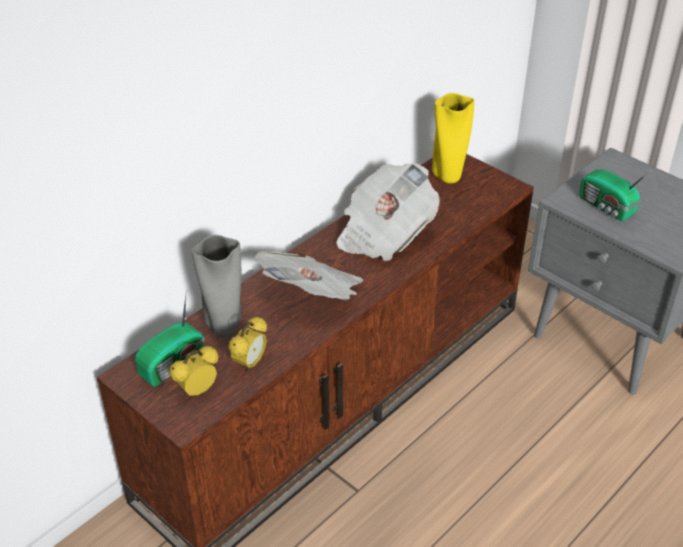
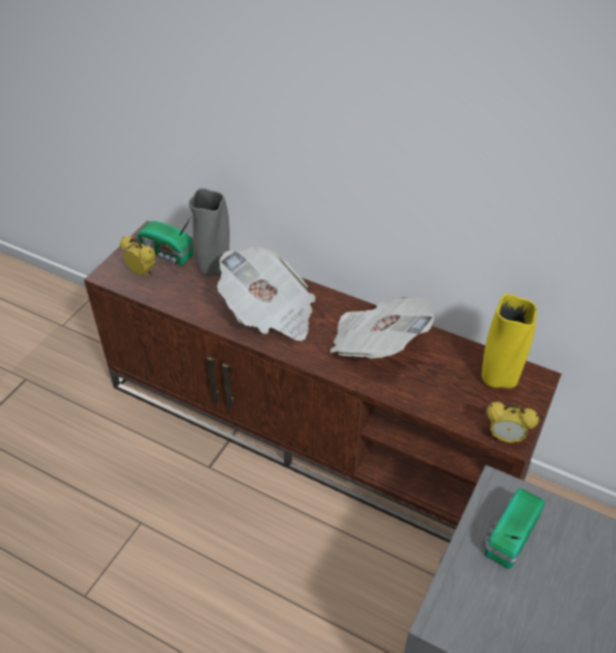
camera: 75 degrees right, 5 degrees up
(250, 363) = (177, 294): alarm clock -> alarm clock (505, 438)

